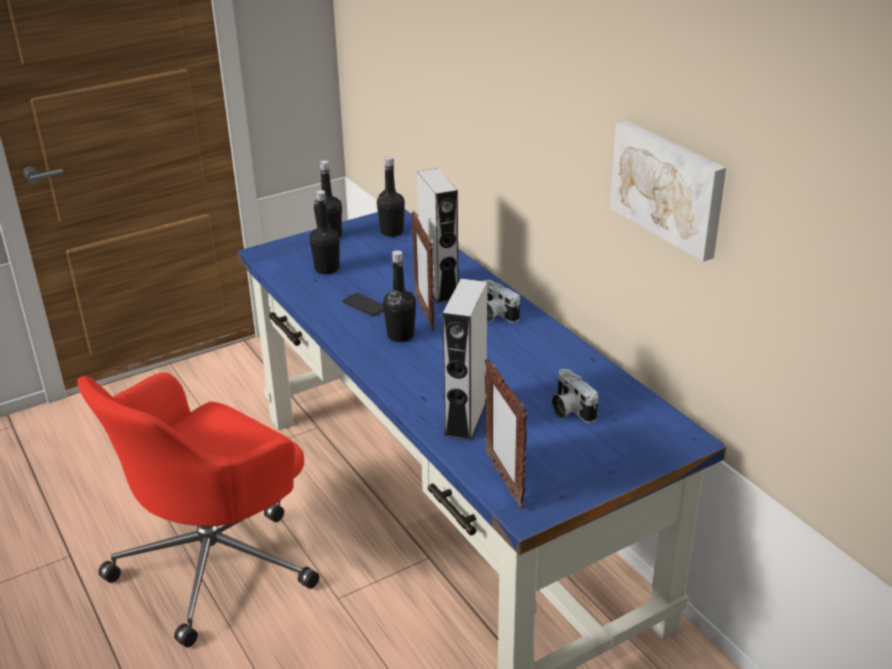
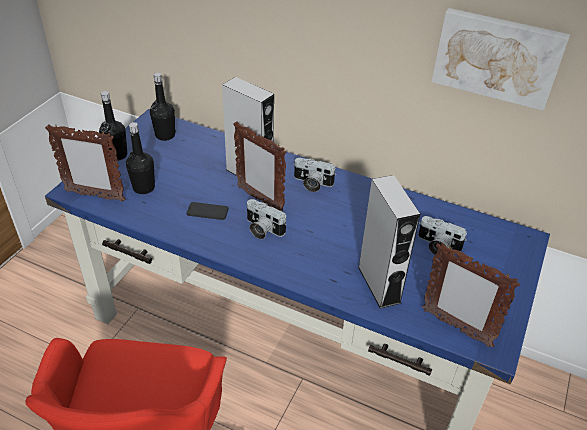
camera: 35 degrees left, 10 degrees up
(277, 263) = (94, 196): none -> picture frame
(400, 335) = (262, 229): black bottle -> camera

